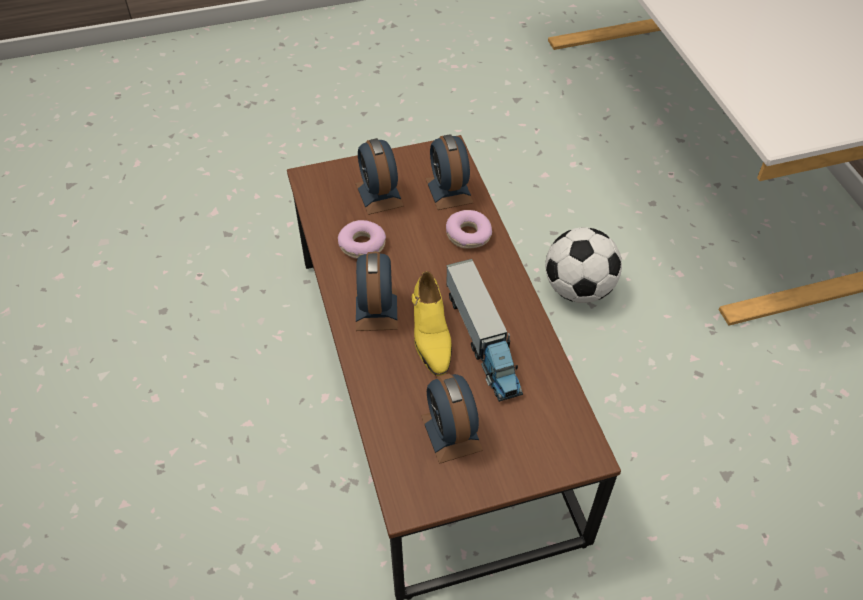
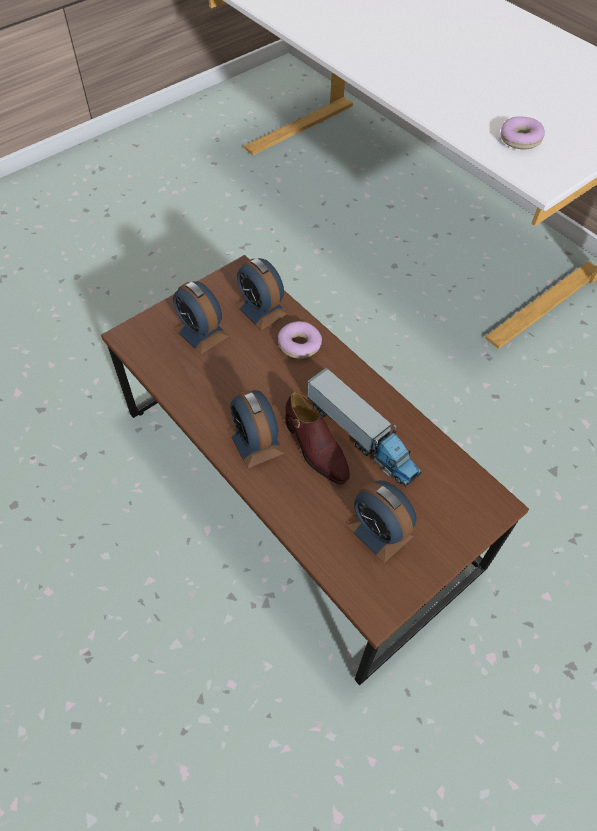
camera: 25 degrees left, 5 degrees up
(362, 245) = (210, 385): donut -> donut (519, 139)
(430, 335) = (315, 448): yellow shoe -> brown shoe
(578, 289) = (372, 357): football -> none

